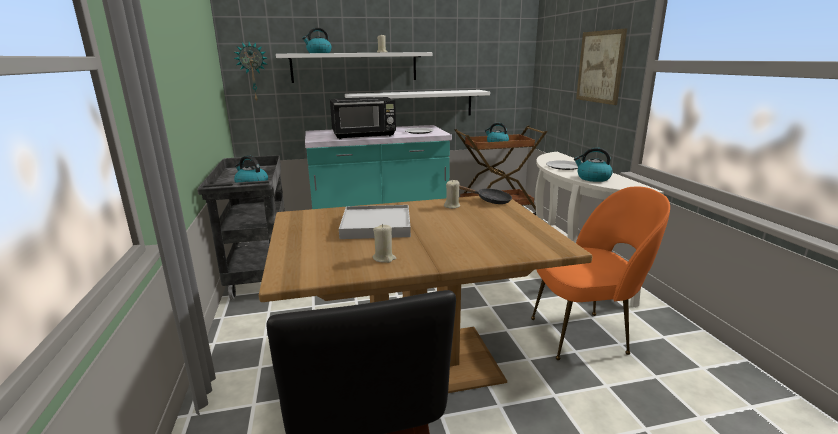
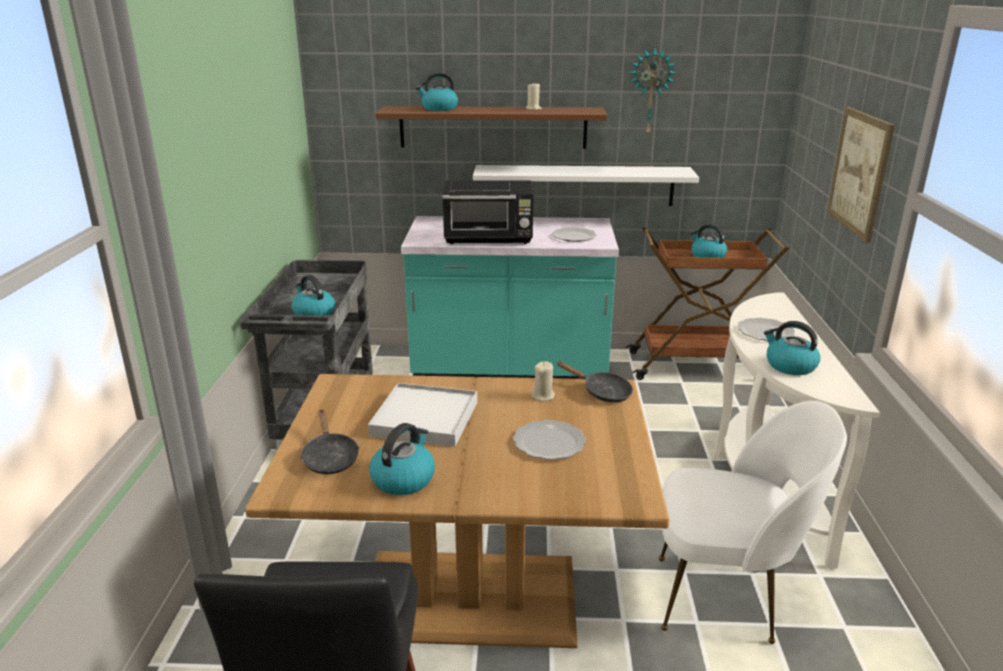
camera: 15 degrees right, 5 degrees up
(253, 72) = (349, 130): wall clock -> wall clock (650, 92)
(315, 254) = (330, 458): none -> black frying pan
(354, 67) = (493, 127): white shelf -> brown shelf
(384, 258) = (403, 479): beige candle -> kettle
(477, 227) = (550, 443): none -> plate
(585, 335) = (726, 601): orange chair -> white chair

